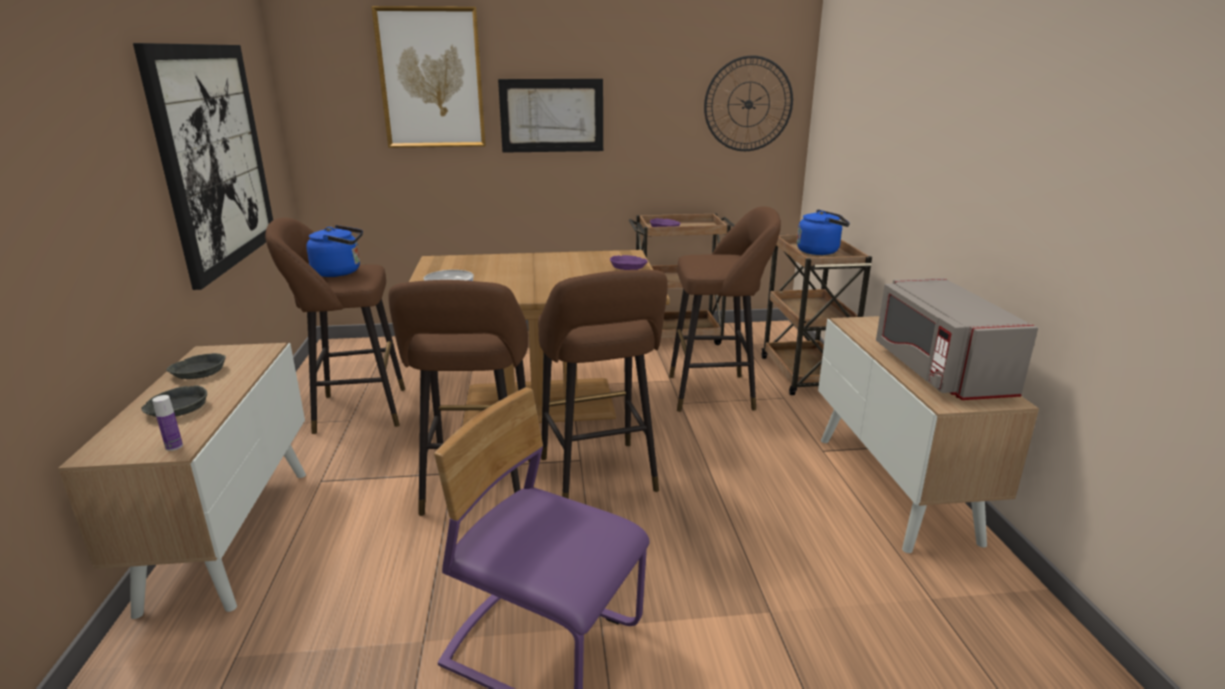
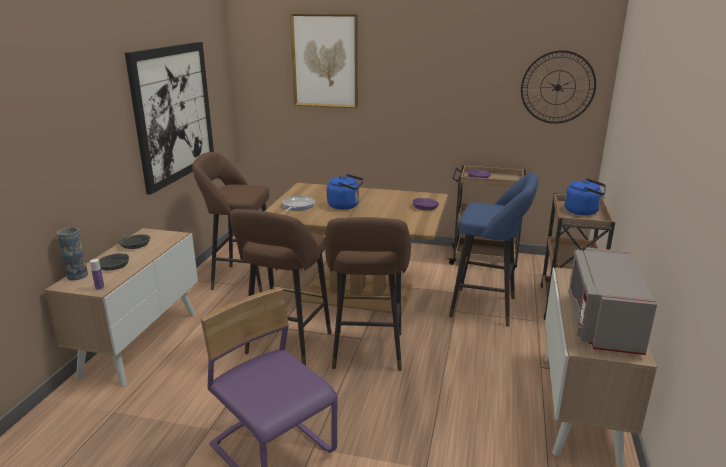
camera: 20 degrees right, 0 degrees up
(115, 434) = (77, 275): none -> vase
(340, 272) = (238, 190): blue kettle -> blue kettle (345, 206)
(552, 115) = (405, 89): picture -> none
(717, 392) = (487, 308): brown stool -> blue stool

